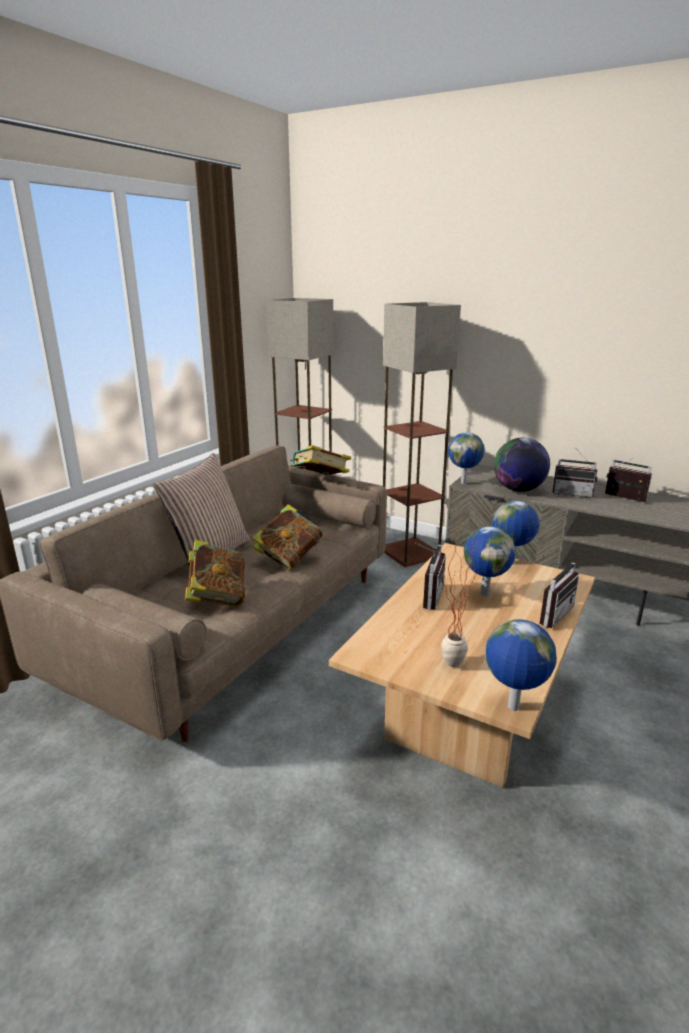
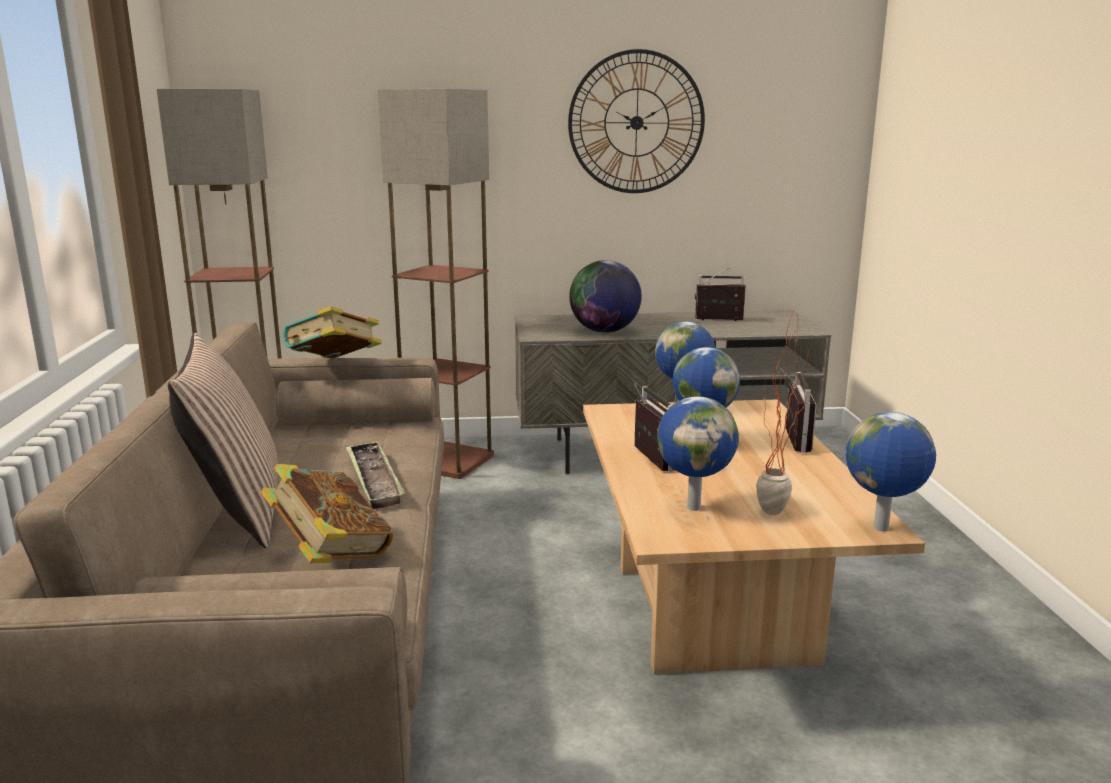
camera: 35 degrees left, 5 degrees down
(289, 558) = (374, 480): book -> tray
(464, 482) = (532, 335): globe -> globe (694, 507)
(572, 493) = (664, 325): radio -> none
(587, 331) = (636, 122): none -> wall clock

